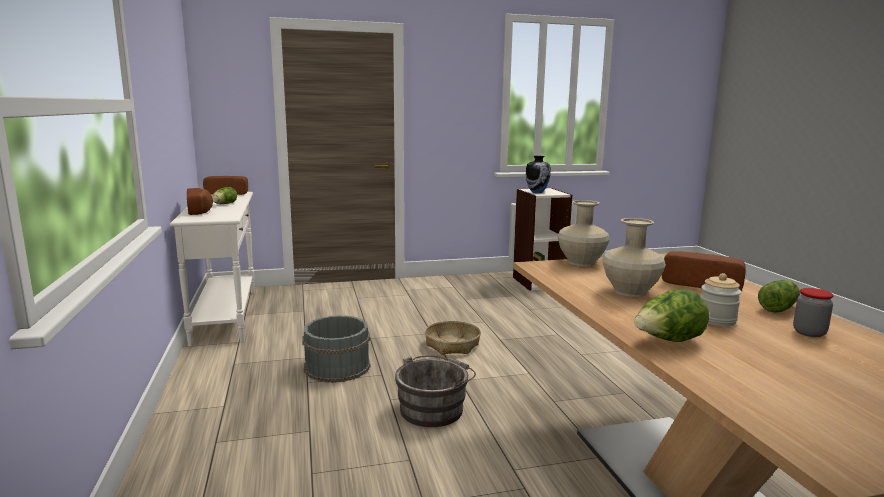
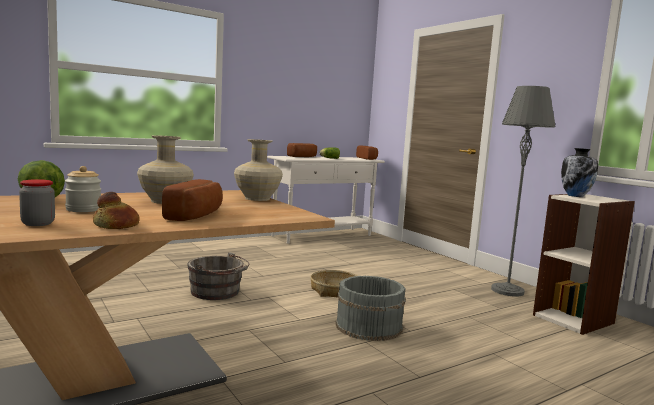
camera: 70 degrees right, 5 degrees down
(336, 366) = (267, 264): grey bucket -> grey bucket (368, 326)
(475, 284) = (507, 290): none -> grey floor lamp
(779, 307) = (117, 225): lettuce -> bread

